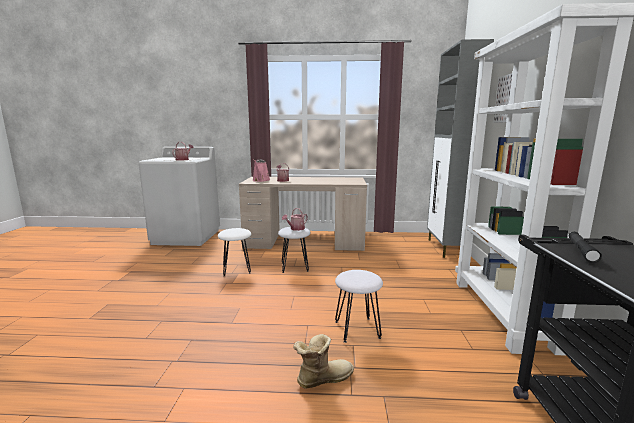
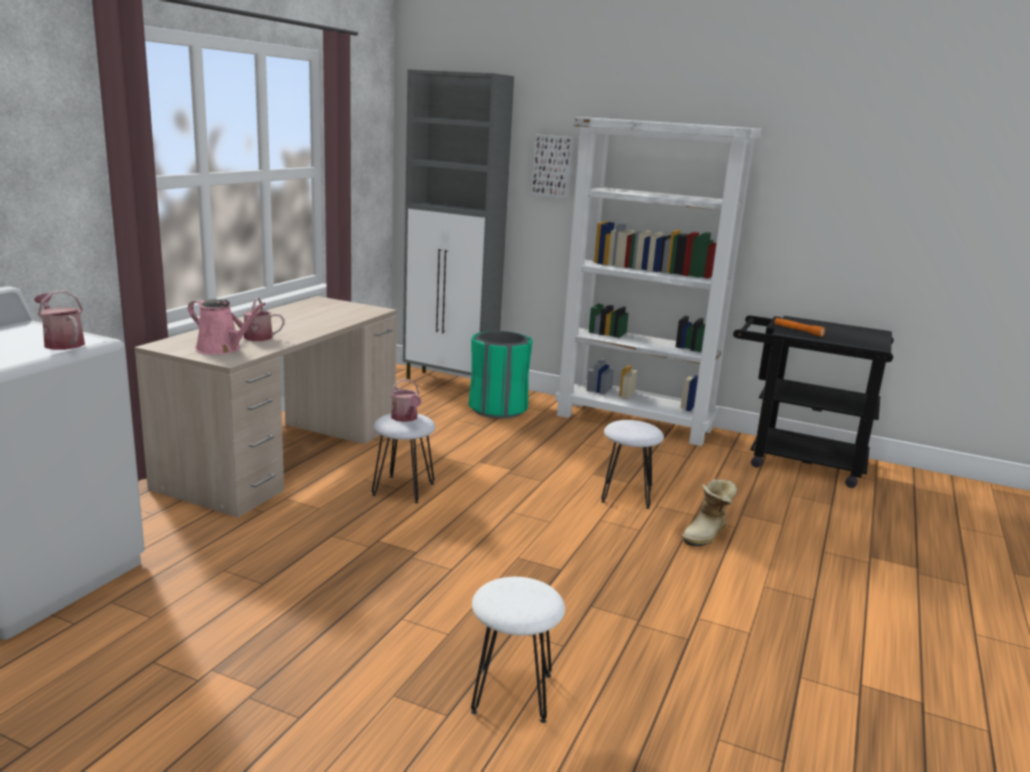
camera: 70 degrees left, 5 degrees up
(236, 269) = (356, 539): white stool -> white stool (512, 694)
(322, 378) = (707, 535): boot -> boot turned 135 degrees counterclockwise
(432, 266) = (498, 409): none -> green trash can
(581, 251) = (798, 330): black flashlight -> orange flashlight

